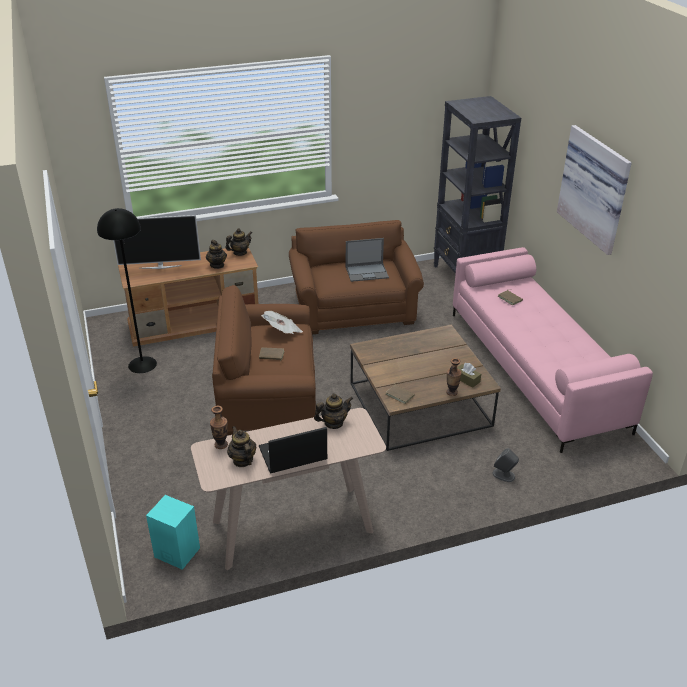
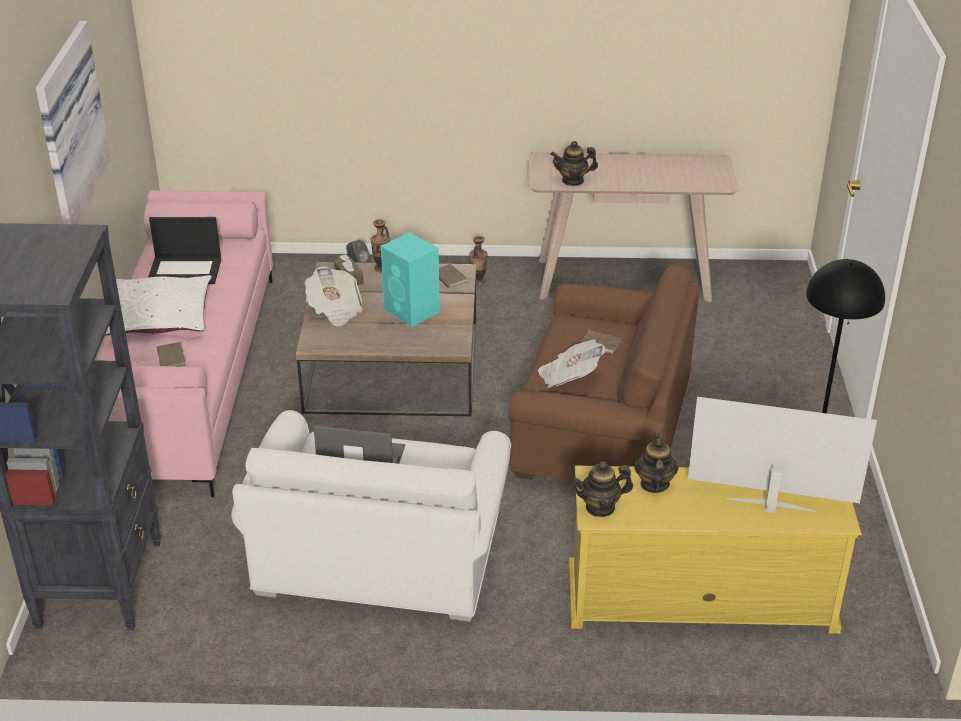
camera: 160 degrees left, 0 degrees up
(176, 552) = (755, 284): turquoise speaker -> turquoise speaker (412, 311)
(195, 322) = (698, 599): brown tv stand -> yellow tv stand
(221, 445) = (704, 184): vase -> vase (478, 281)
(242, 460) = (683, 169): teapot -> none
(292, 454) = (629, 165): laptop -> laptop (185, 270)
(354, 309) = (379, 554): brown armchair -> white armchair
(454, 355) = (335, 310): none -> newspaper
(545, 319) = (160, 317): none -> white pillow

